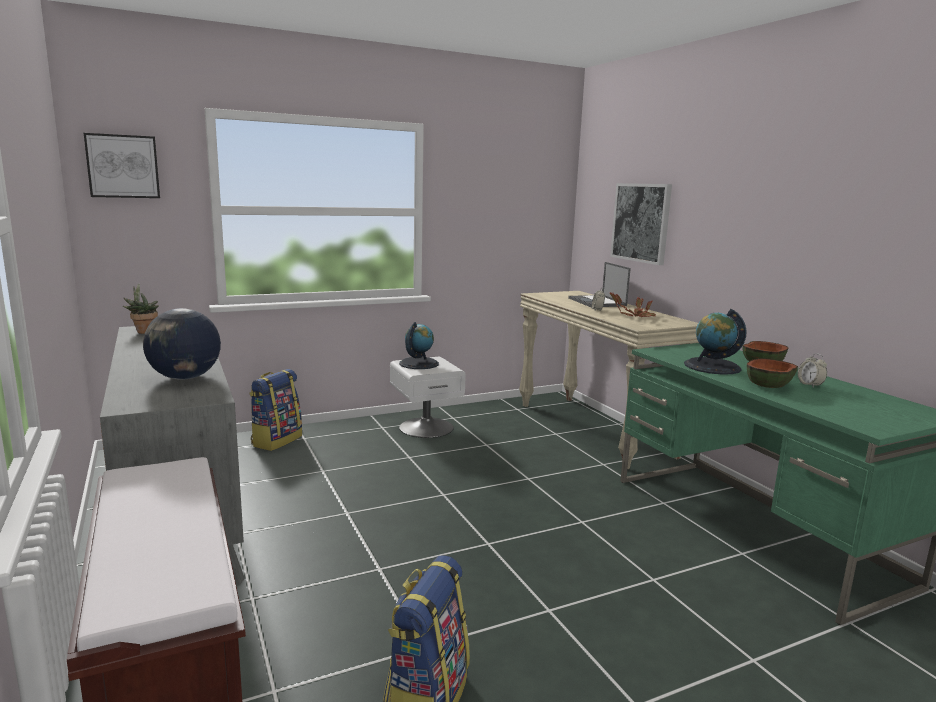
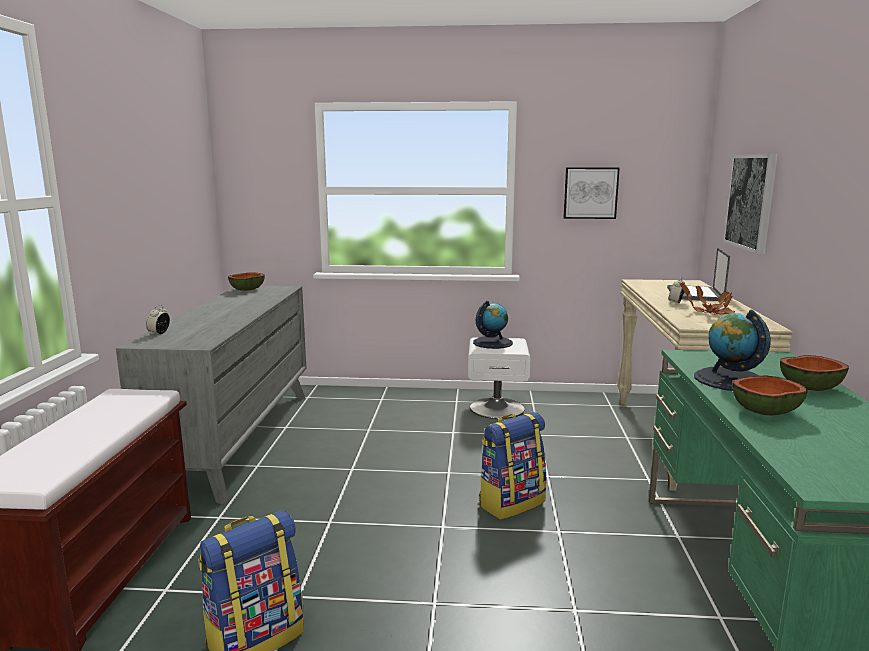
camera: 30 degrees right, 0 degrees up
(123, 166) = (253, 155): picture -> picture (590, 193)
(144, 331) = (247, 290): potted plant -> bowl
(185, 378) = (211, 327): globe -> none
(276, 440) = (358, 397): backpack -> backpack (511, 503)
(810, 385) = (833, 420): alarm clock -> alarm clock (159, 333)

